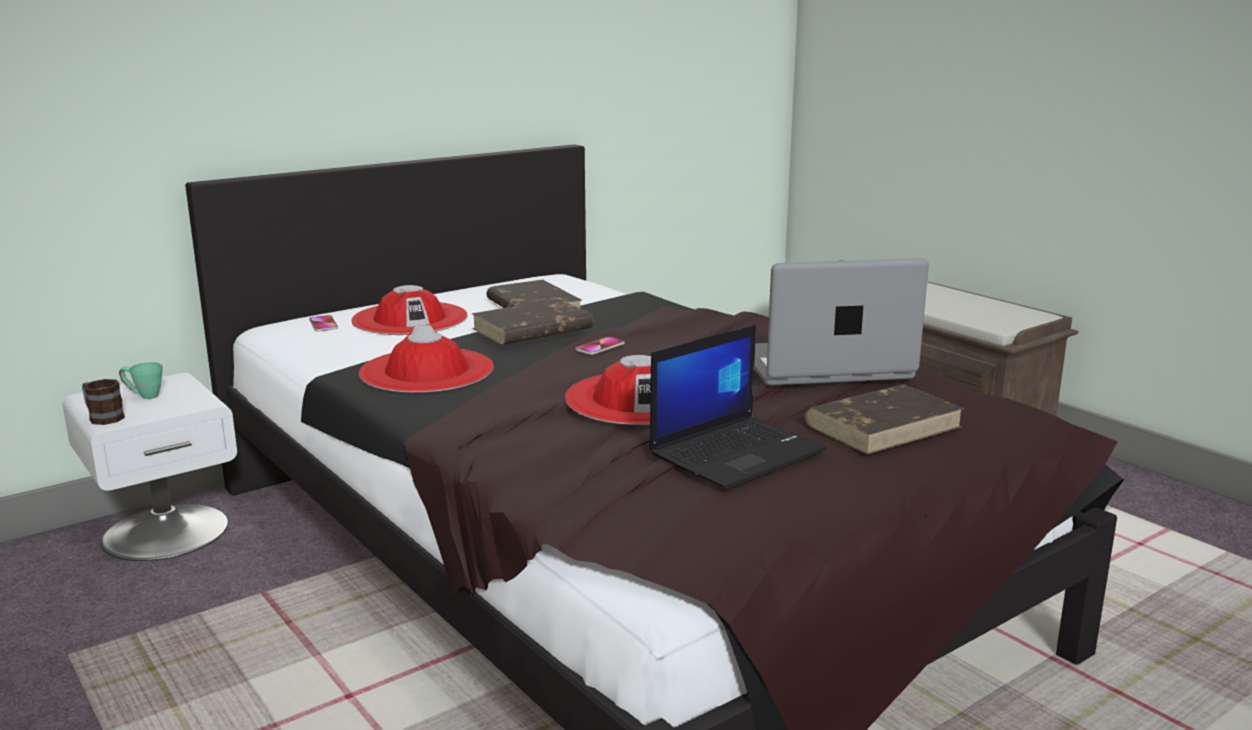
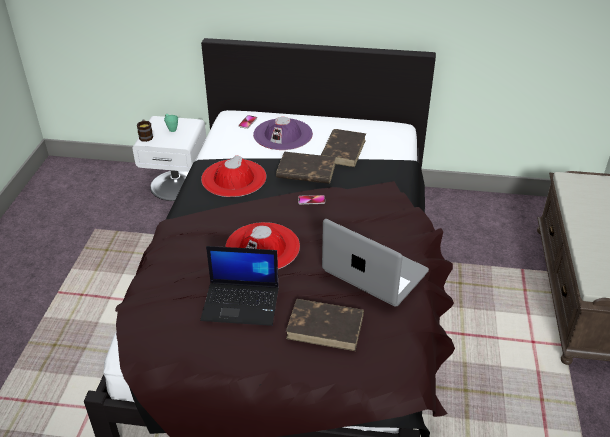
camera: 45 degrees right, 20 degrees up
(410, 319) = (283, 134): red hat -> purple hat

